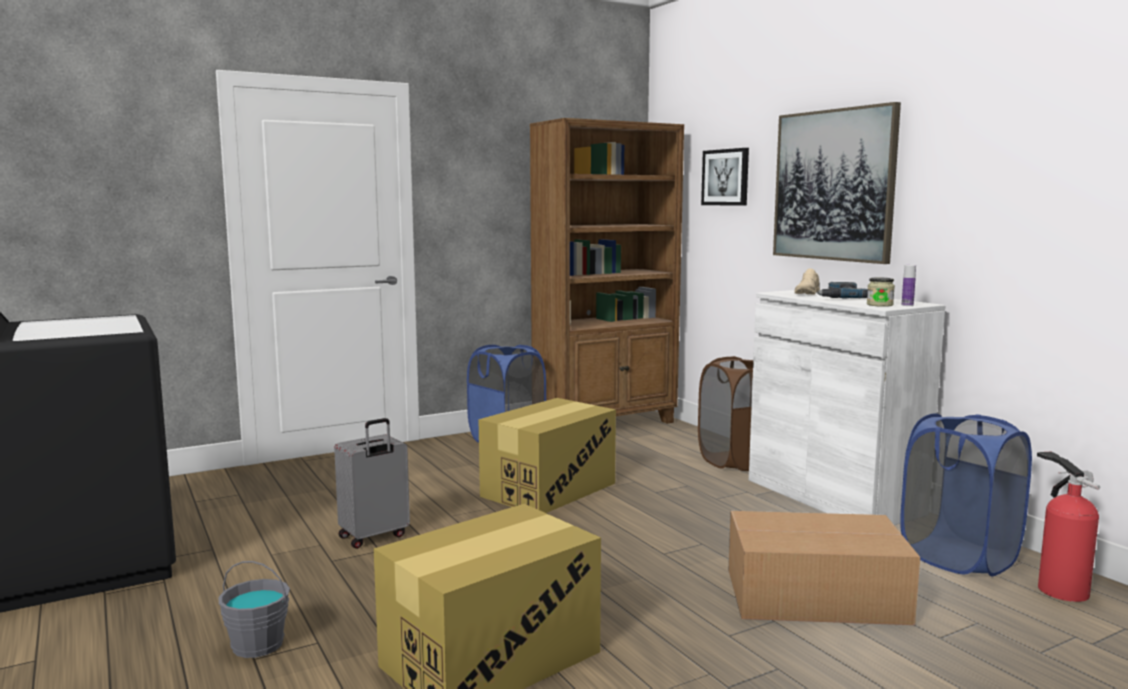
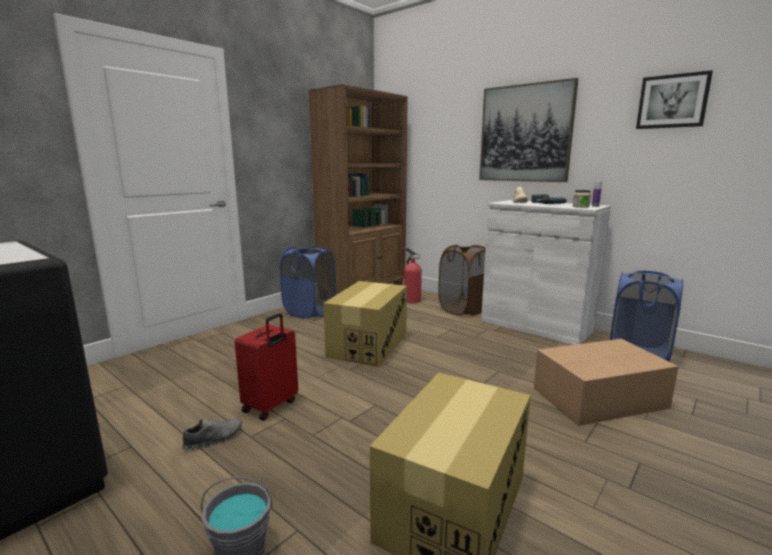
camera: 20 degrees left, 5 degrees up
(293, 556) = (214, 439): none -> grey shoe
(374, 537) = (271, 406): grey suitcase -> red suitcase
(726, 177) = (439, 131): picture -> picture (672, 101)
(1059, 589) = (704, 367): fire extinguisher -> fire extinguisher (411, 300)

